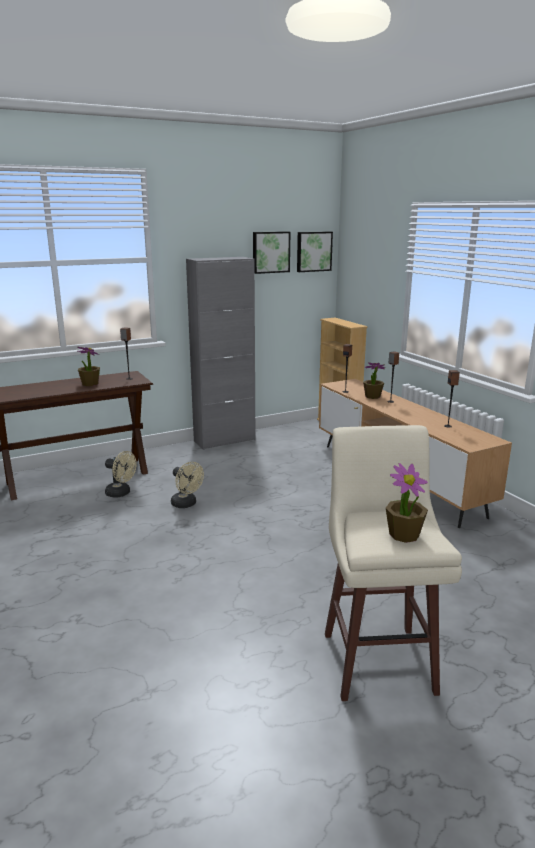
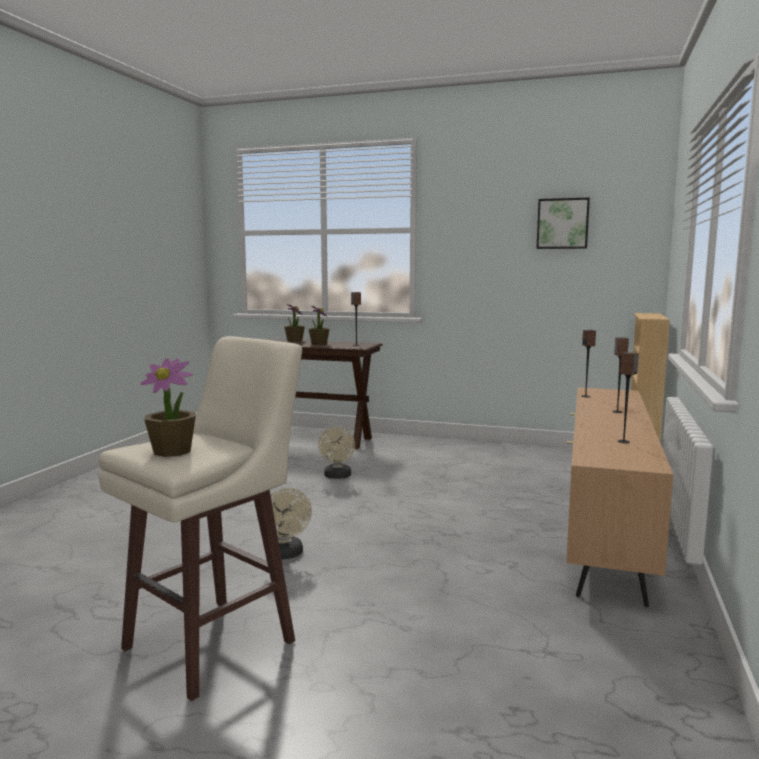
camera: 45 degrees right, 10 degrees down
(121, 493) = (309, 455): beige fan -> beige fan (285, 555)
(224, 440) = (477, 445): grey cabinet -> none
(313, 251) = (629, 223): picture -> none
(372, 396) = (607, 404): potted plant -> potted plant (294, 341)

